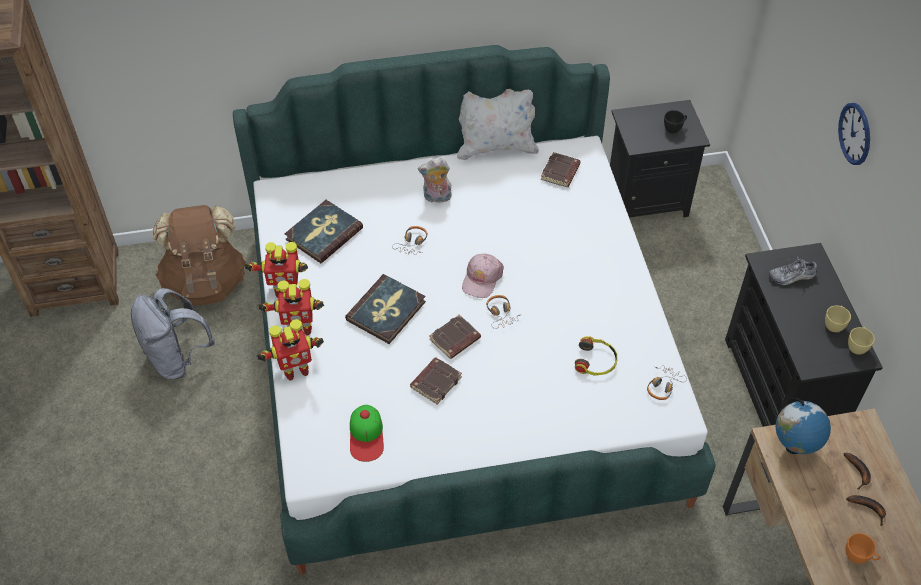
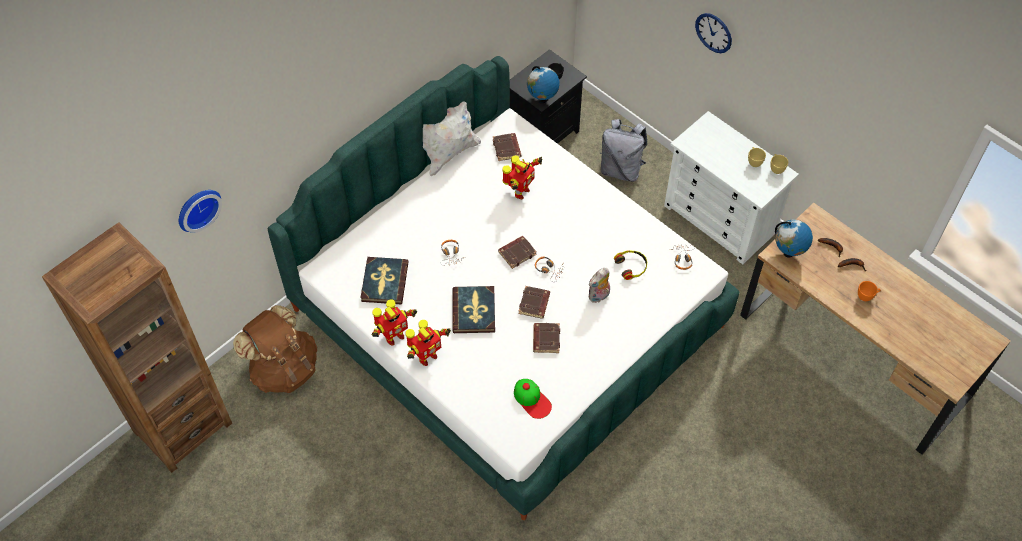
camera: 35 degrees left, 5 degrees up
(140, 34) = (197, 208): none -> wall clock
(177, 358) = (313, 434): grey backpack -> grey backpack (621, 169)
(295, 370) = (449, 386): toy robot -> toy robot (520, 192)
(436, 198) = (439, 213): plush toy -> plush toy (599, 296)
(482, 279) = (517, 253): pink cap -> brown book
(640, 143) = (542, 99): none -> globe
(780, 389) = (720, 219): black dresser -> white dresser
(791, 276) = (708, 143): shoe -> none

